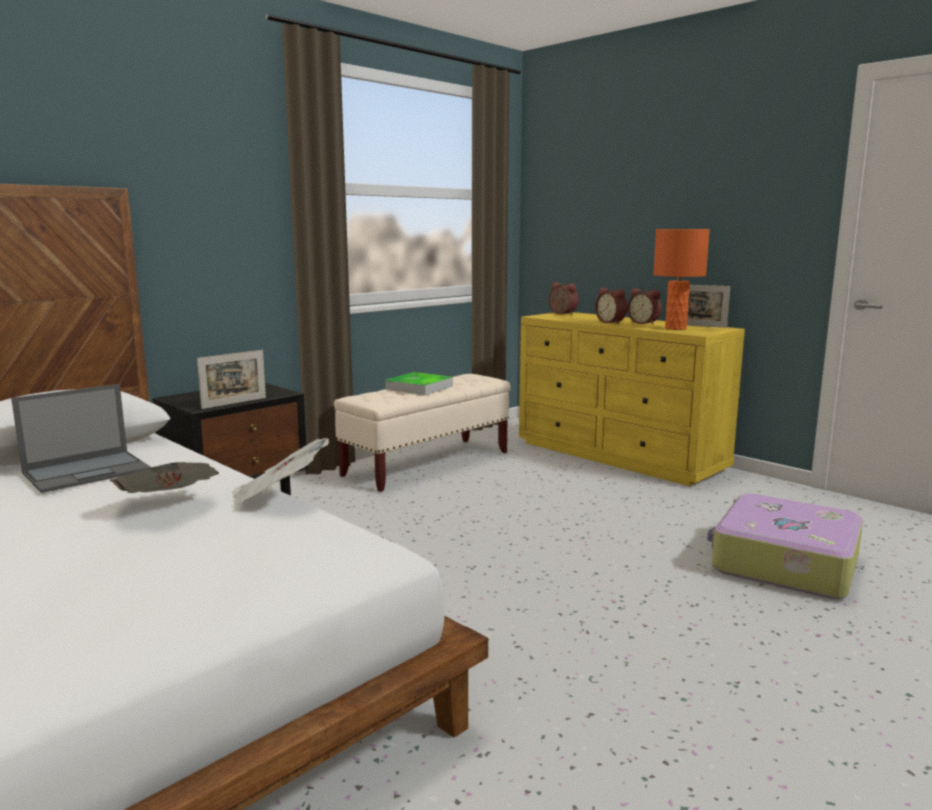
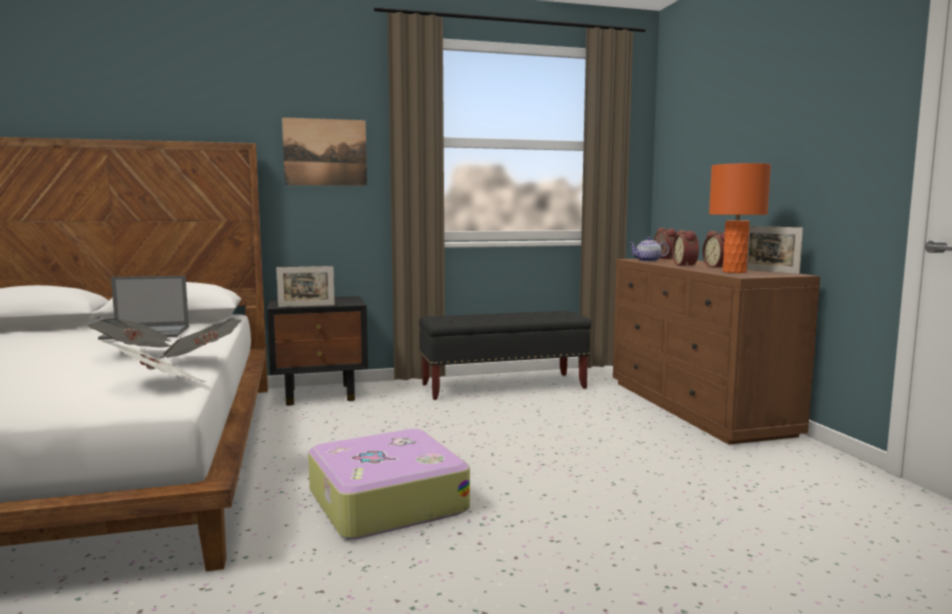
camera: 30 degrees right, 5 degrees down
(208, 200) = (325, 152): none -> picture
(319, 540) = (157, 385): none -> newspaper
(419, 387) = (496, 315): tray -> none
(427, 464) = (504, 387): beige bench -> black bench
(560, 318) = (648, 261): none -> teapot
(620, 455) = (697, 407): yellow dresser -> brown dresser
(783, 563) = (716, 531): suitcase -> suitcase (385, 501)

